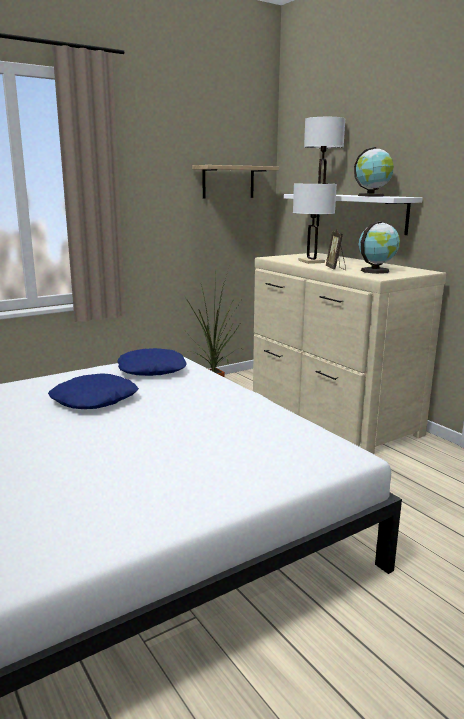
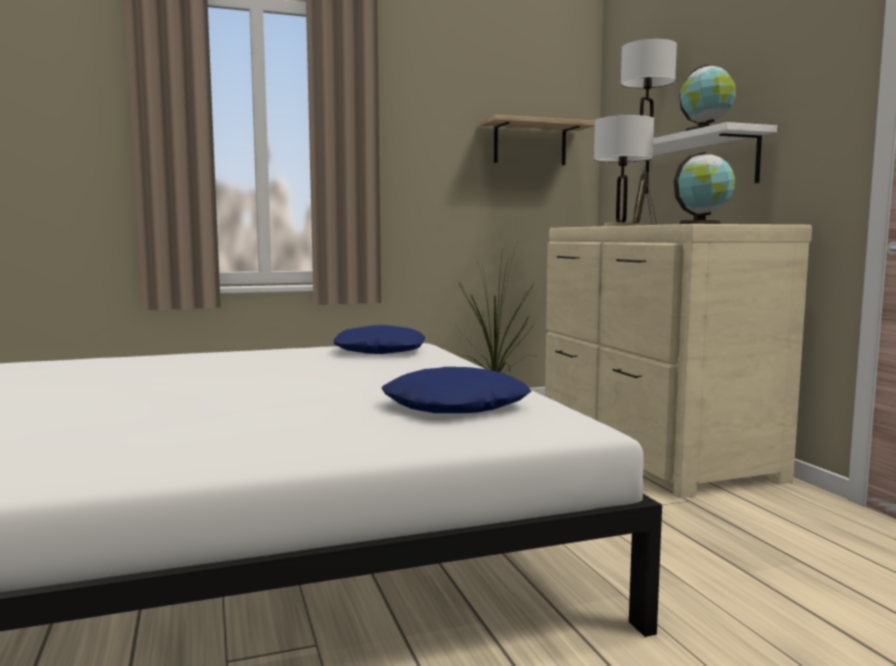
camera: 15 degrees right, 10 degrees down
(94, 400) = (281, 367): blue pillow -> blue pillow (455, 406)

